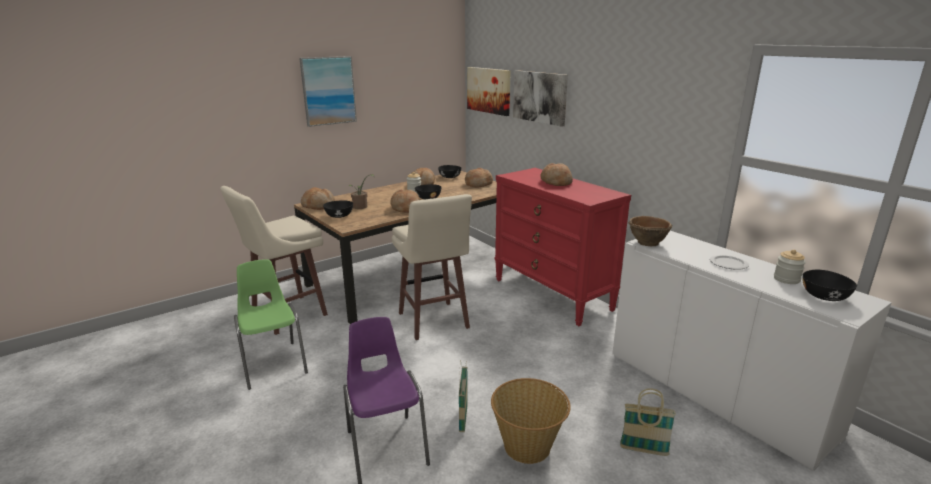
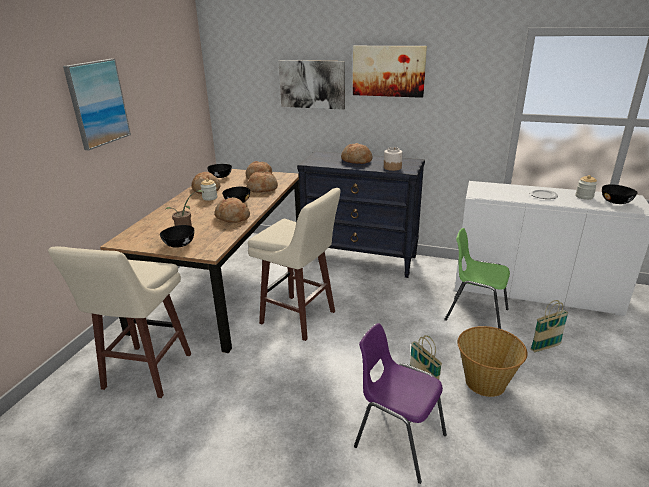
camera: 35 degrees left, 5 degrees up
(273, 364) = (199, 427): green chair -> green chair (475, 315)
(318, 206) = (134, 240): bread -> bread (263, 188)
(489, 90) = (242, 82): picture -> picture (388, 71)
(552, 294) = (360, 259): red dresser -> black dresser
(578, 195) = (392, 167): none -> jar
(647, 243) = (478, 194): brown bowl -> none

